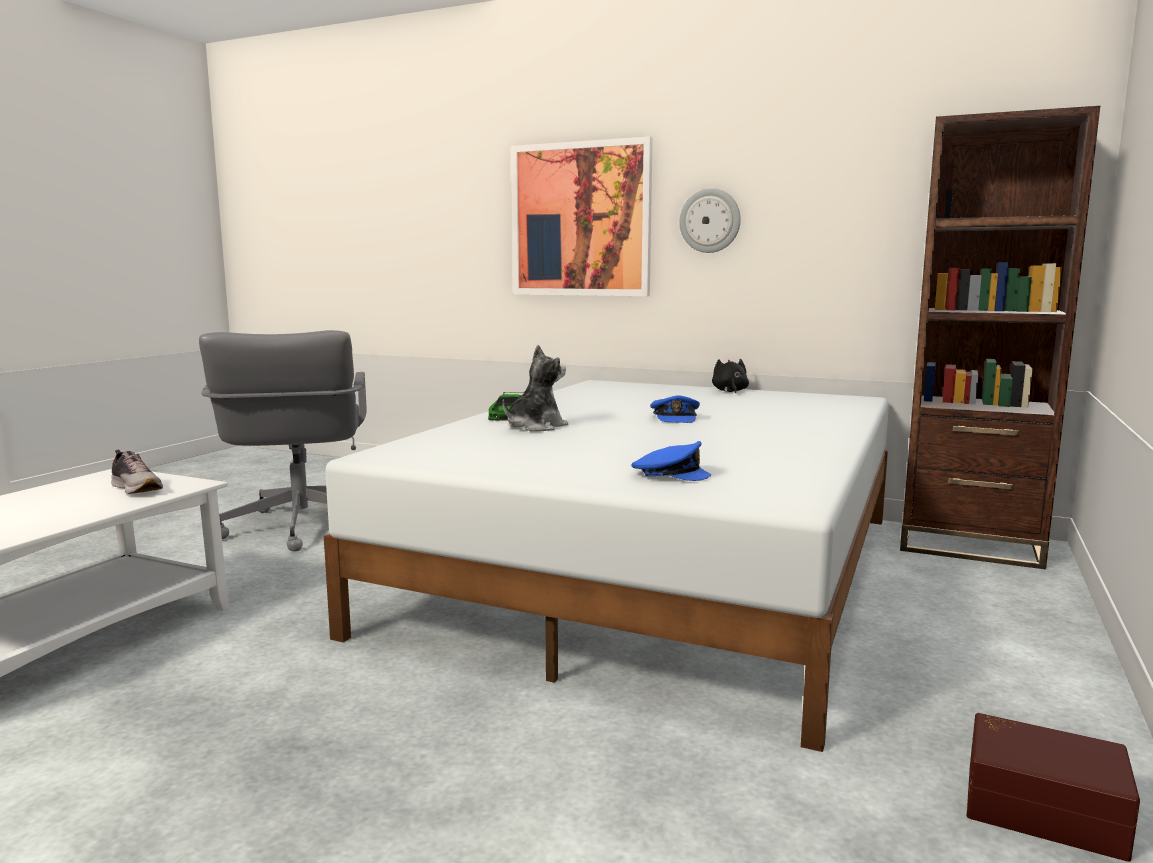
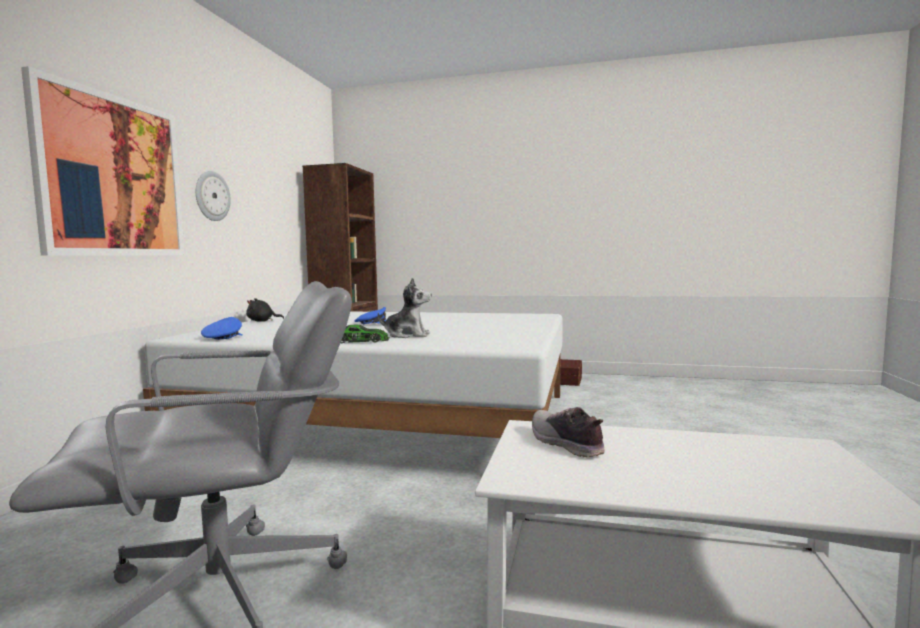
camera: 100 degrees left, 5 degrees down
(137, 488) = (565, 444): shoe -> shoe turned 60 degrees counterclockwise
(535, 427) = (407, 335): plush toy -> plush toy turned 150 degrees clockwise
(670, 474) = (516, 321): blue cap -> blue cap (223, 338)

